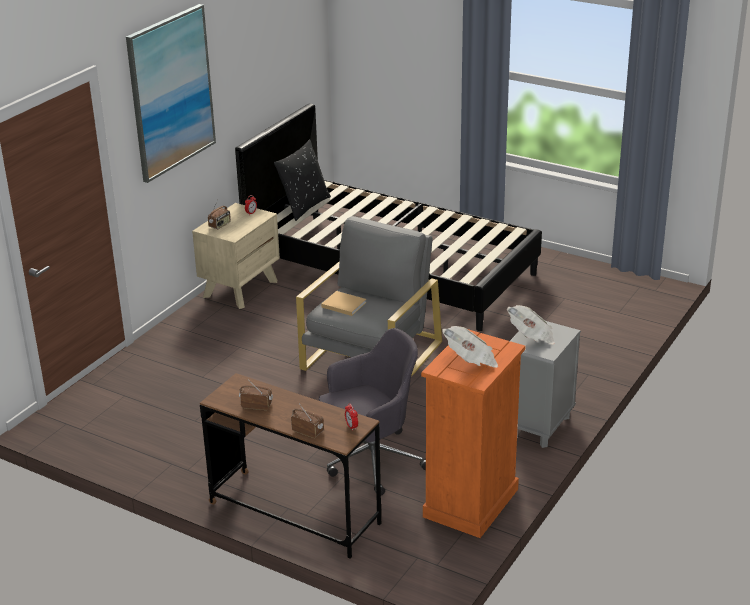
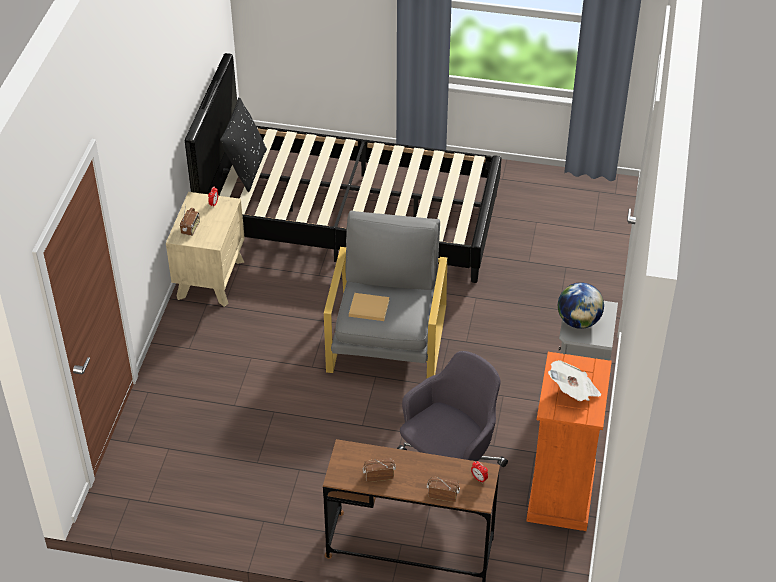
camera: 20 degrees left, 15 degrees up
(171, 92) = (140, 121): picture -> none
(531, 336) = (578, 321): newspaper -> globe

